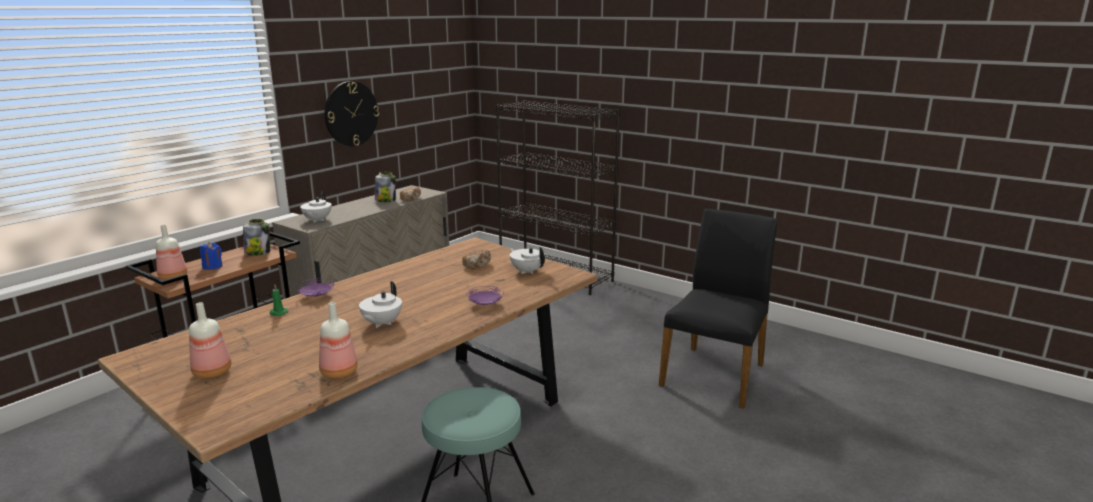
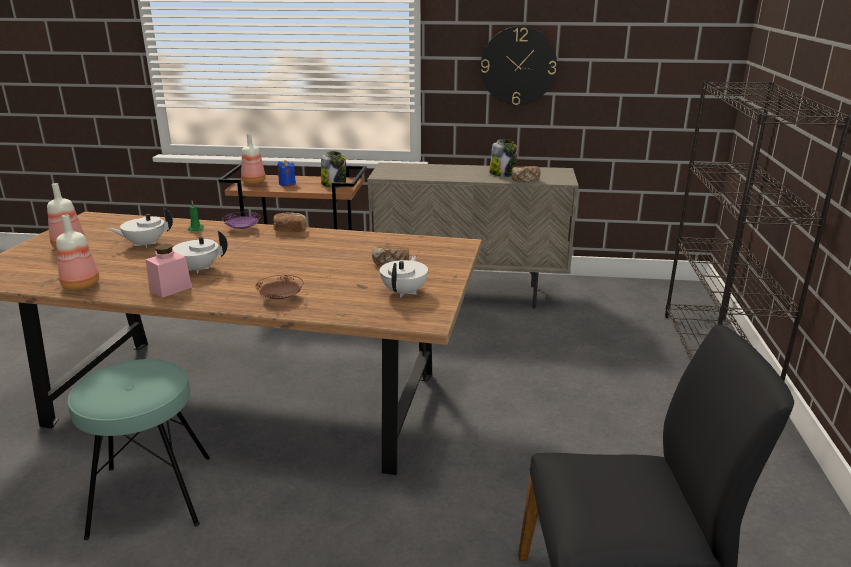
camera: 60 degrees right, 5 degrees up
(317, 220) = (403, 171): white teapot -> white teapot (145, 244)
(354, 281) = (290, 230): none -> bread
(408, 337) = (170, 288): none -> pink jar
(485, 304) = (280, 298): purple plate -> brown plate

